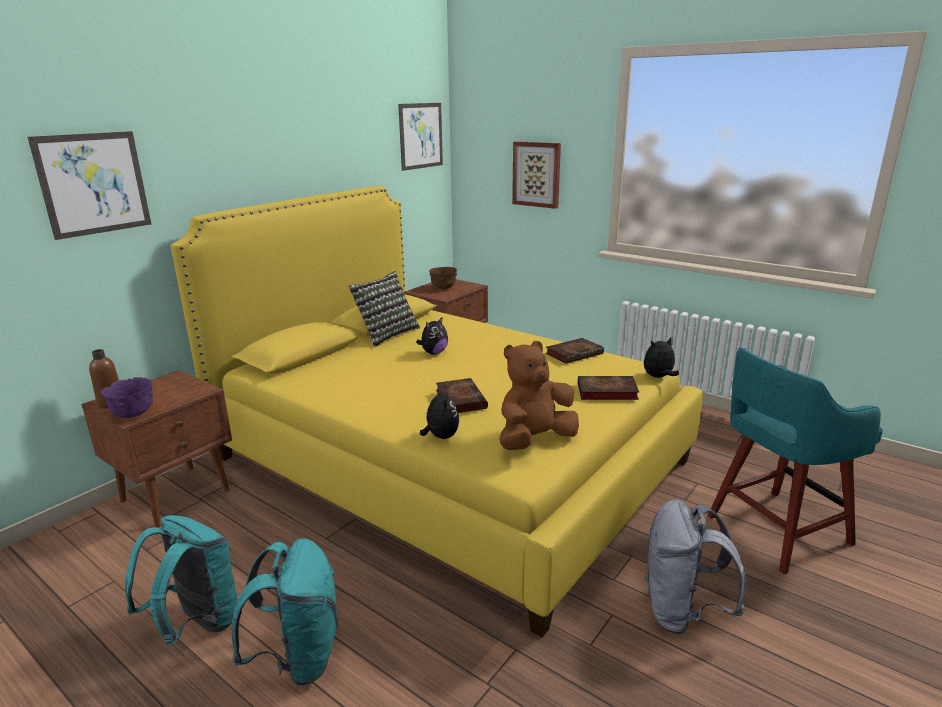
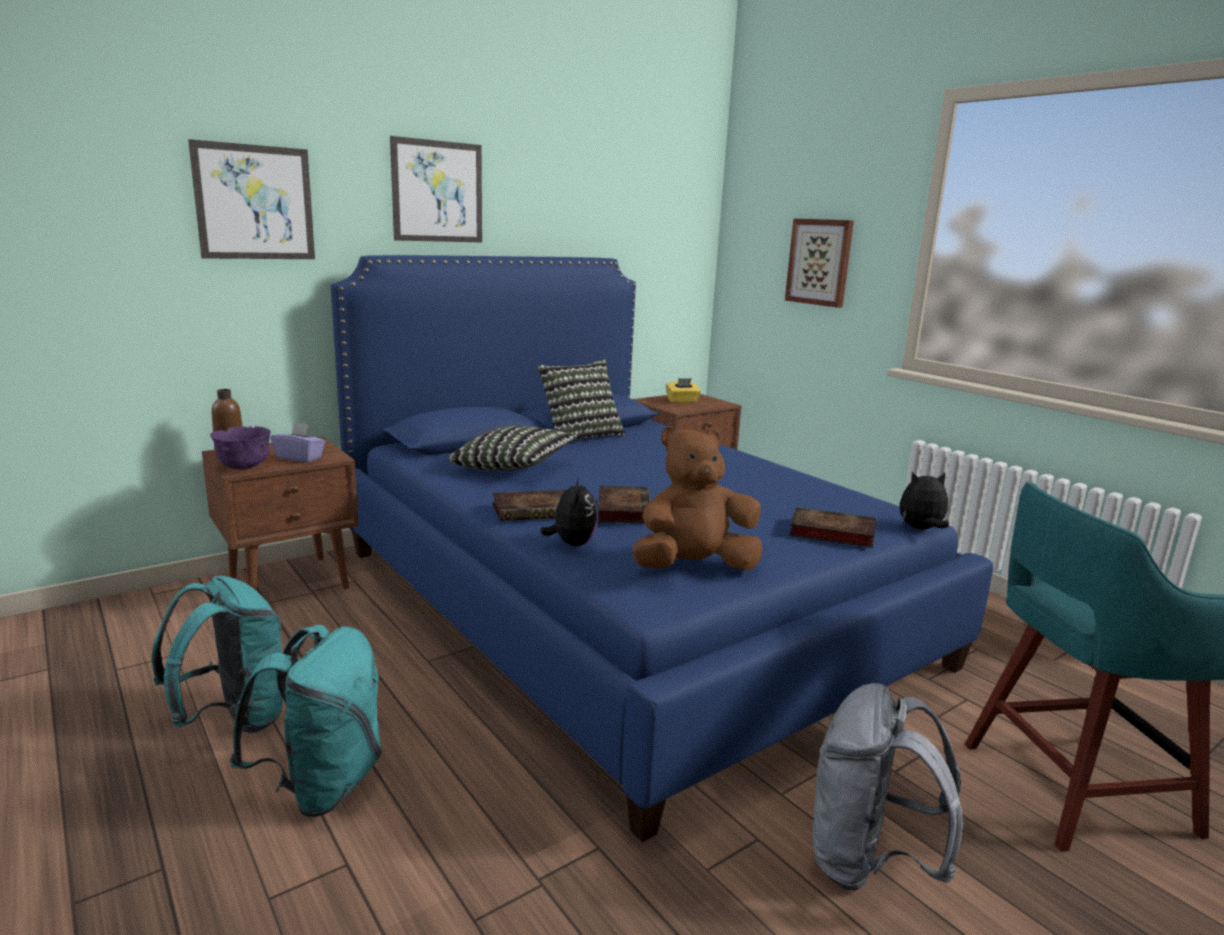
camera: 15 degrees right, 5 degrees down
(175, 396) = (300, 458): none -> purple tissue box
(355, 374) = (513, 468): none -> pillow
(421, 136) = (678, 207): picture -> picture (437, 191)
(433, 353) = (625, 461): plush toy -> none
(443, 288) = (682, 401): brown bowl -> yellow tissue box
(447, 459) = (622, 604): yellow bed -> blue bed
(575, 353) = (813, 487): book -> book (536, 510)

